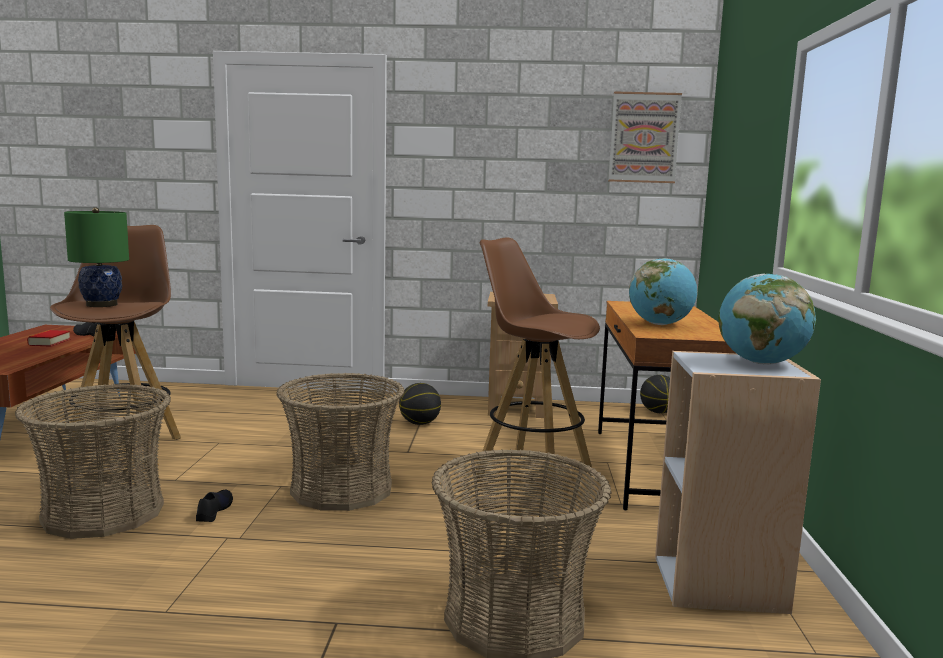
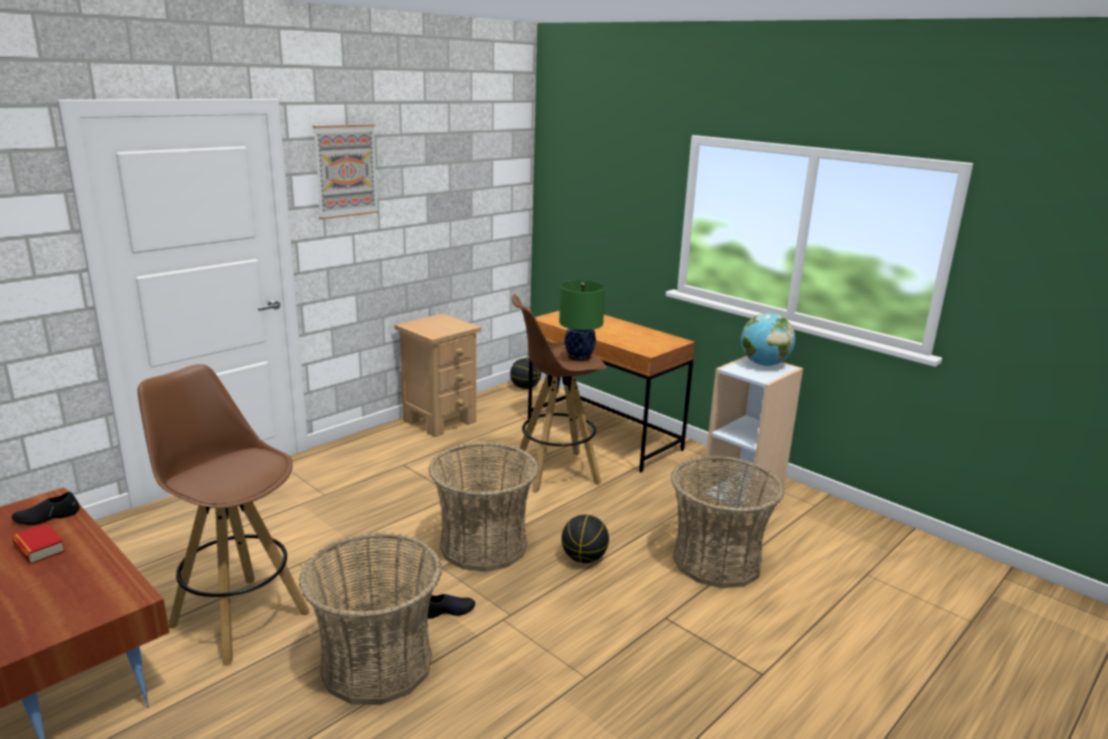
camera: 50 degrees left, 10 degrees up
(101, 305) = (225, 476): green table lamp -> green table lamp (579, 357)
(214, 511) = (448, 611): black shoe -> black shoe turned 120 degrees clockwise
(420, 423) = (407, 467): basketball -> basketball (584, 558)
(644, 138) = (494, 166): picture -> picture (345, 170)
(660, 324) = (626, 339): globe -> none

